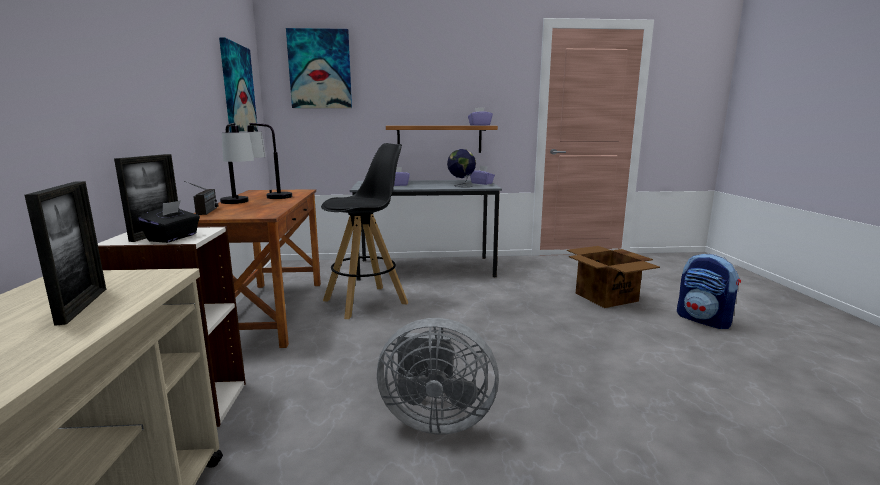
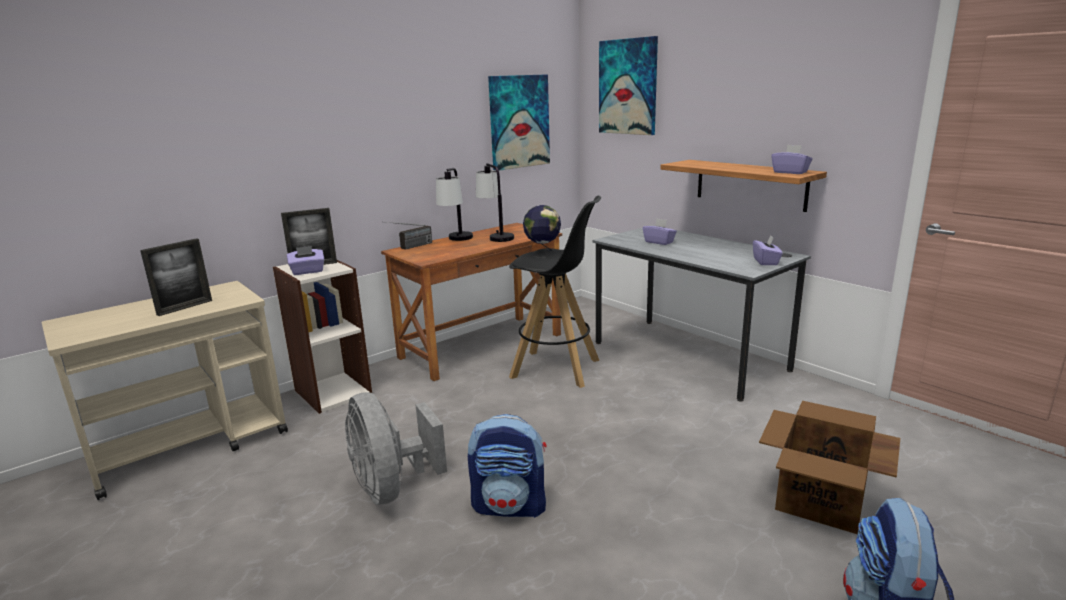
camera: 55 degrees right, 5 degrees up
(173, 238) = (308, 271): black tissue box -> purple tissue box
(461, 185) = (722, 260): globe -> globe (542, 253)
(523, 375) = (510, 506): none -> backpack

